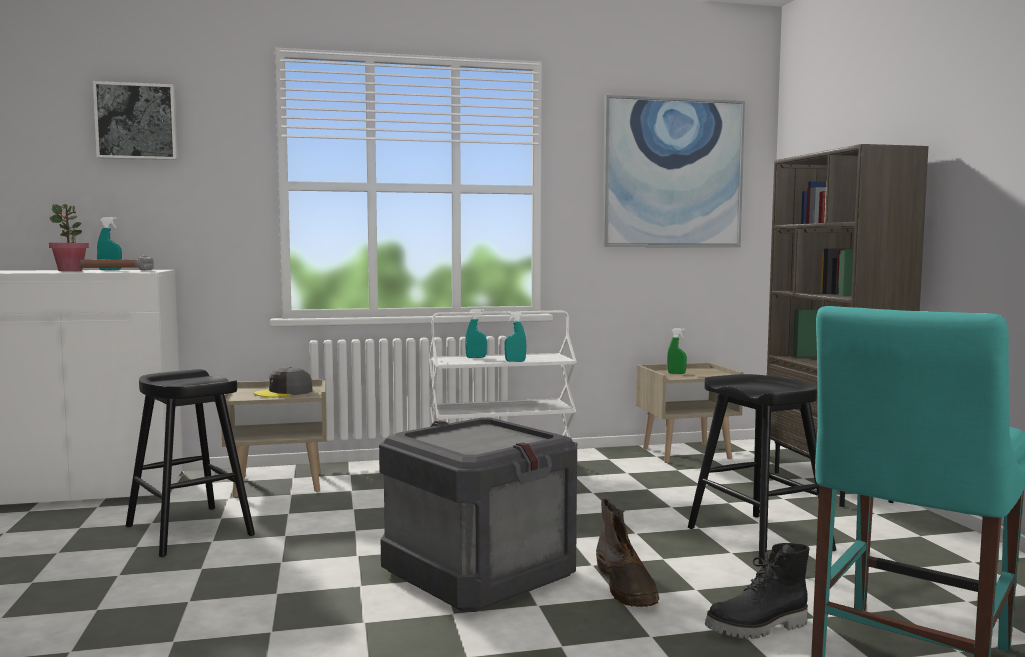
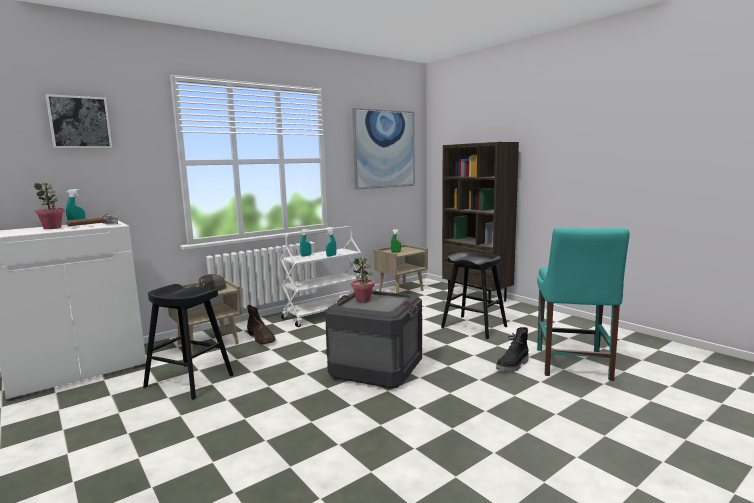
camera: 25 degrees left, 5 degrees up
(467, 433) = (363, 300): none -> potted plant
(626, 587) = (446, 360): brown boot -> brown boot (261, 338)

